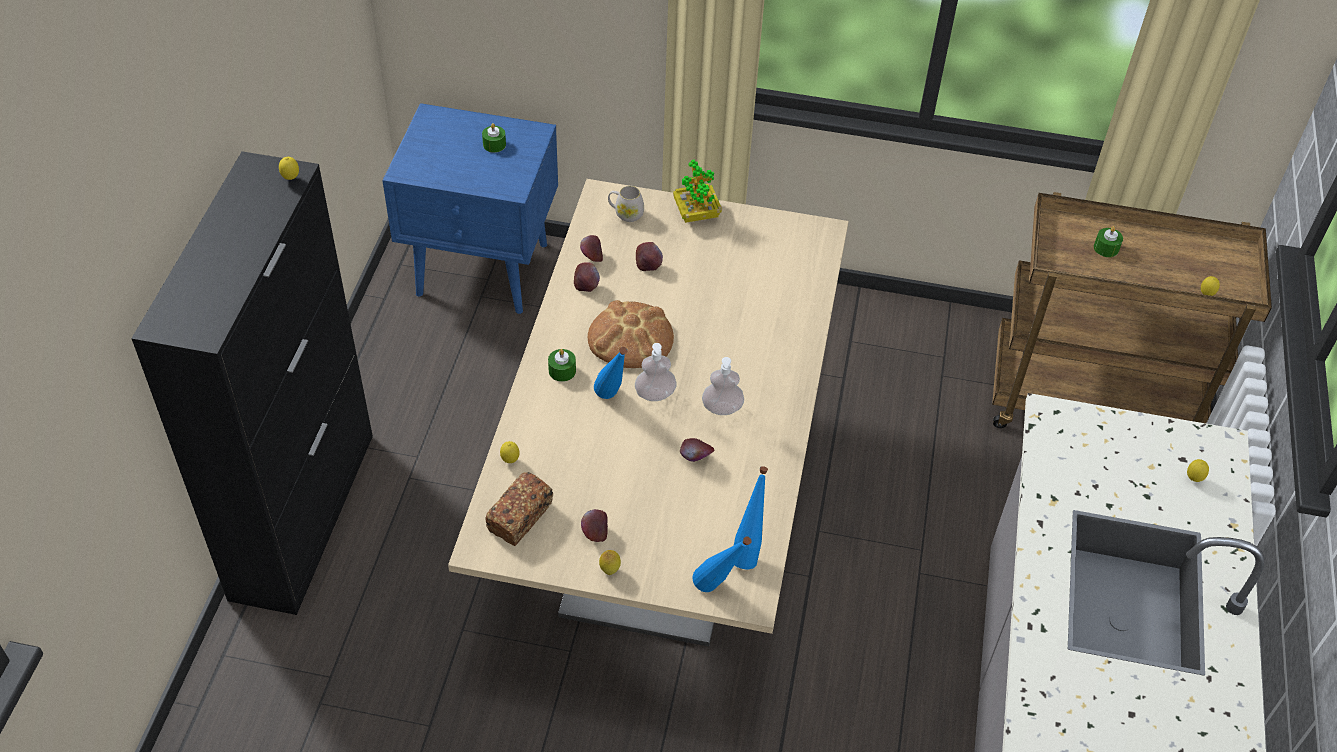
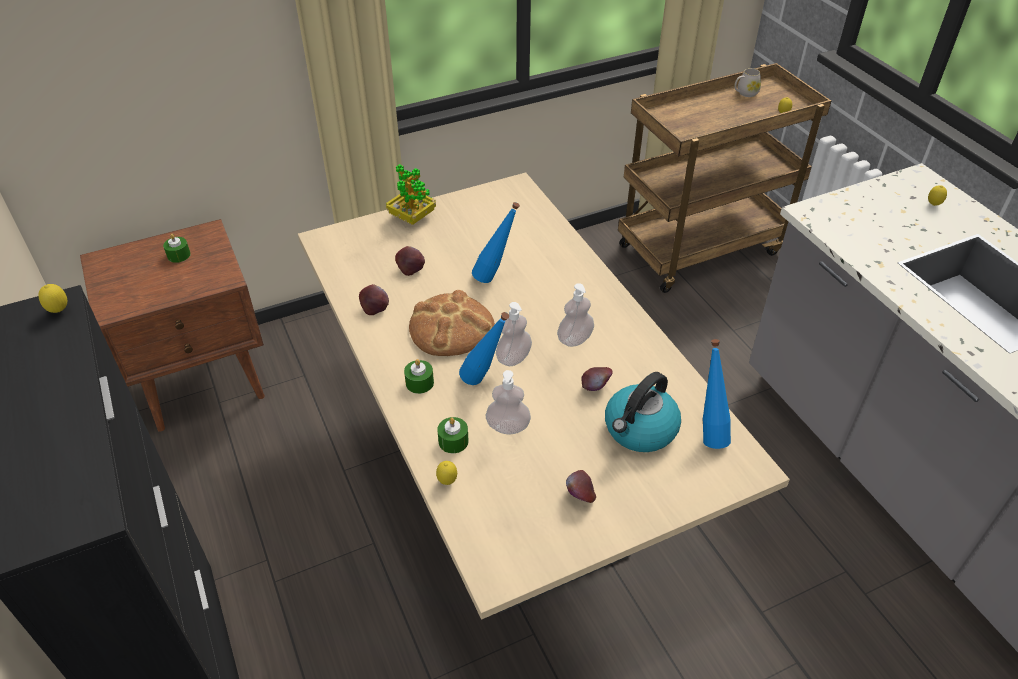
camera: 35 degrees left, 5 degrees down
(484, 270) = (205, 381): blue nightstand -> brown nightstand
(520, 517) = (504, 525): bread -> none
(591, 258) = (359, 286): apple -> none
(594, 447) = (508, 427): none -> soap dispenser
(610, 570) = (624, 519): lemon -> none
(625, 213) = (355, 242): white mug -> white mug (745, 93)
(694, 514) = (640, 430): none -> kettle
(718, 590) = (721, 477): blue bottle -> blue bottle (495, 278)
(1106, 248) = (700, 115): green candle -> green candle (453, 441)

